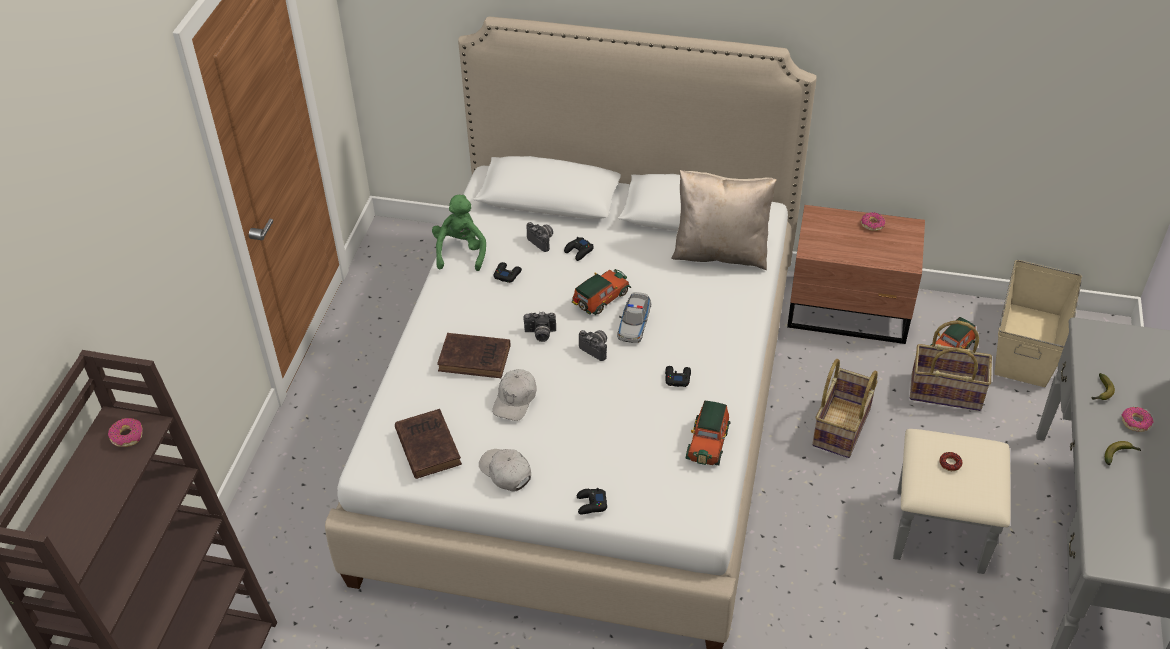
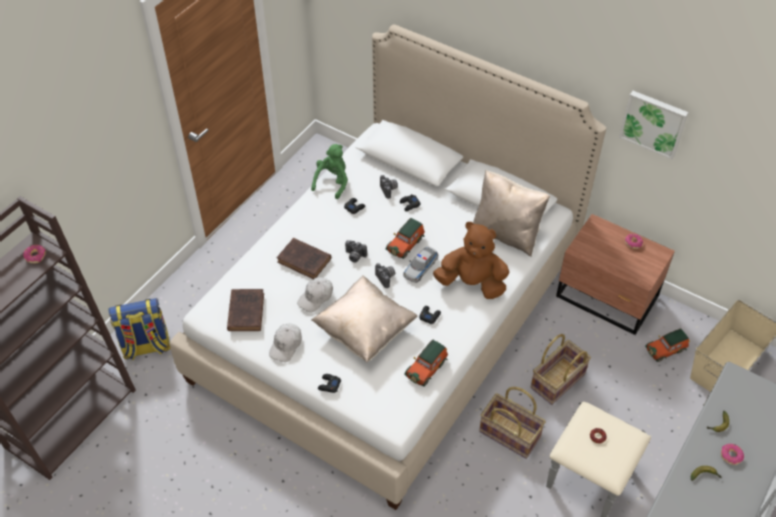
camera: 20 degrees right, 5 degrees up
(264, 559) = (146, 347): none -> backpack
(505, 472) = (286, 345): white cap -> white cap turned 135 degrees counterclockwise
(600, 299) = (406, 244): toy car -> toy car turned 150 degrees clockwise
(602, 422) = (365, 331): none -> beige pillow
(710, 323) = (472, 283): none -> brown plush toy
(876, 52) = (654, 123): none -> picture
(946, 391) = (647, 379): basket -> basket (510, 434)

